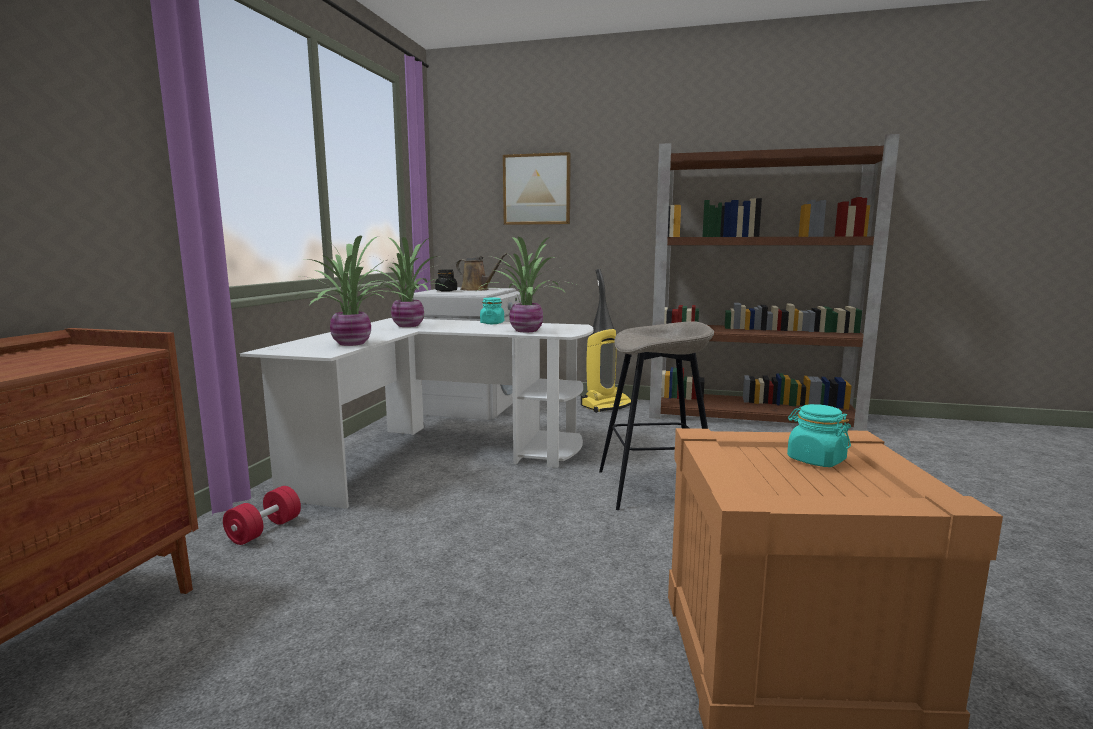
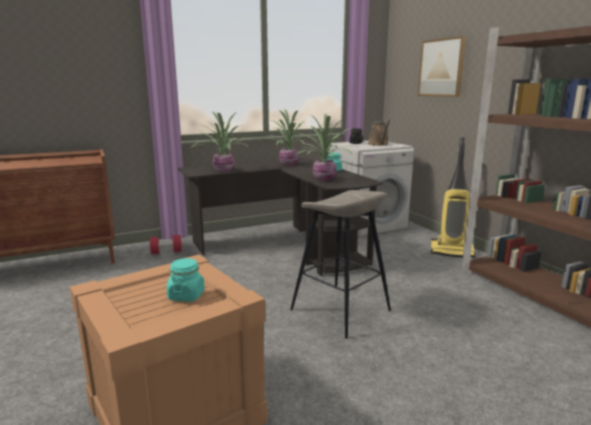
camera: 50 degrees right, 5 degrees up
(435, 455) = (284, 245): white desk -> black desk

